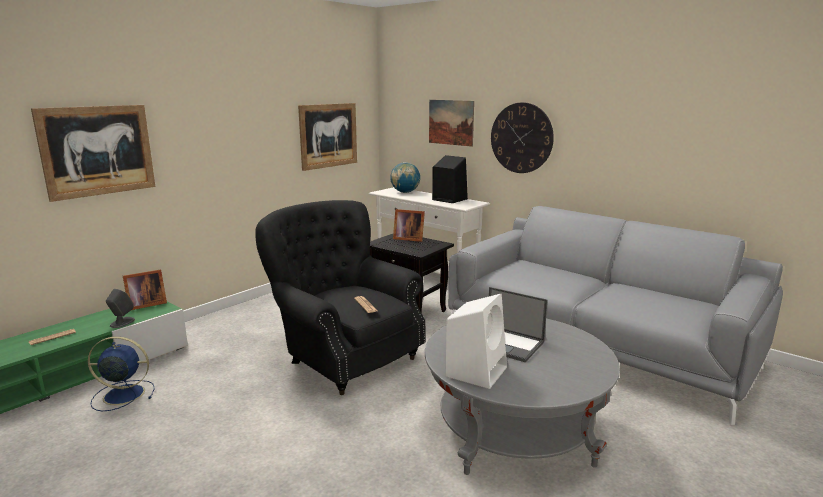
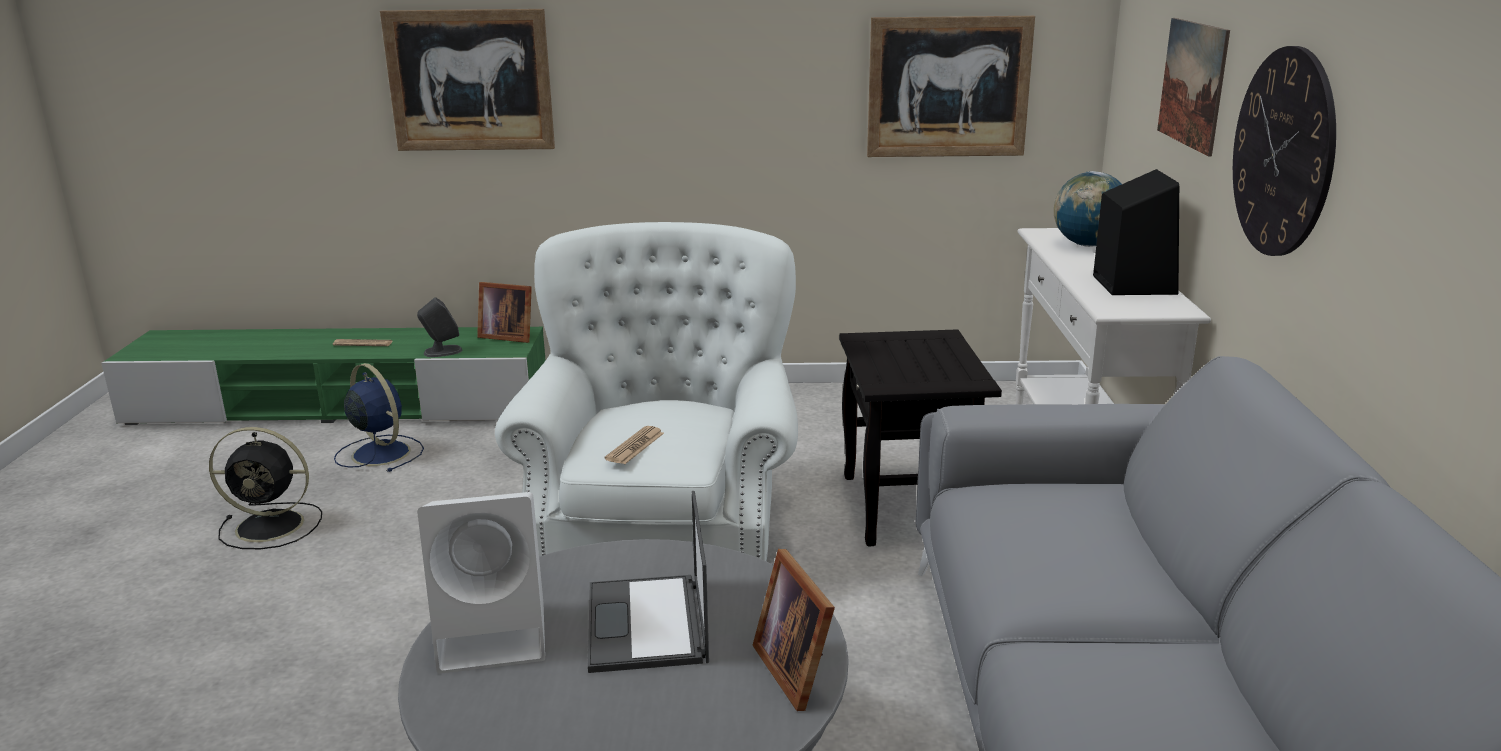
camera: 50 degrees right, 5 degrees up
(132, 452) = (273, 526): none -> black fan
(345, 356) = (664, 535): black armchair -> white armchair
(408, 238) = (940, 350): picture frame -> picture frame (798, 669)

